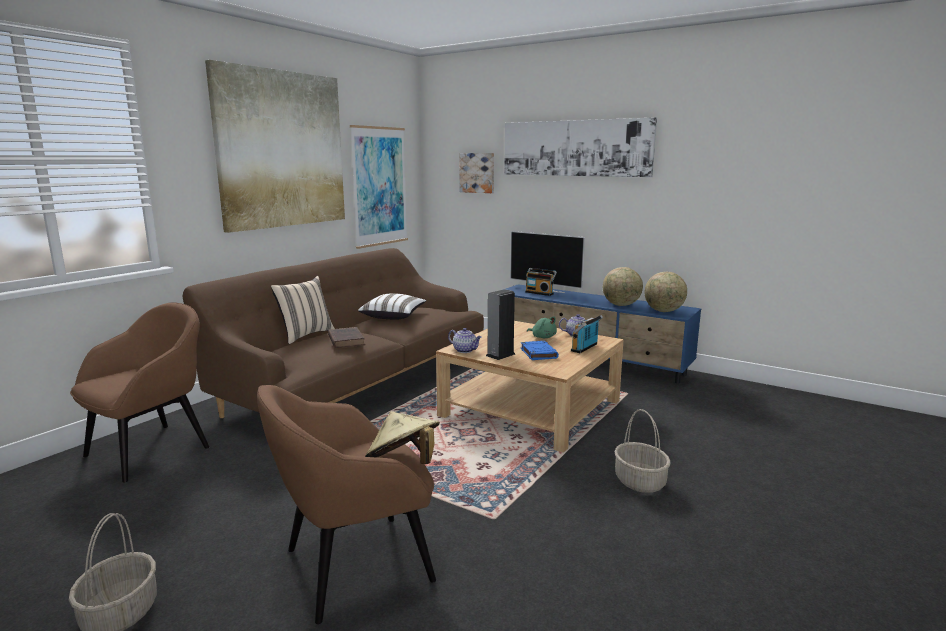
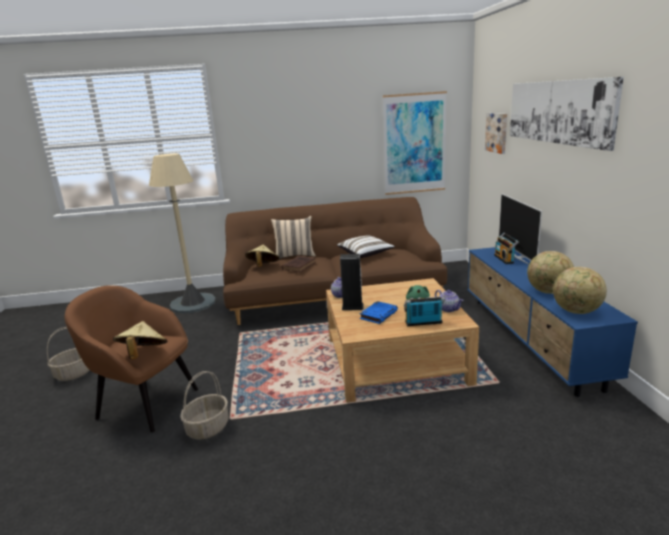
camera: 50 degrees right, 5 degrees up
(151, 450) = (193, 303): brown armchair -> beige floor lamp
(281, 150) = (315, 121): picture -> none
(297, 351) = (263, 266): none -> beige hat
(639, 481) = (349, 453): basket -> basket (208, 427)

